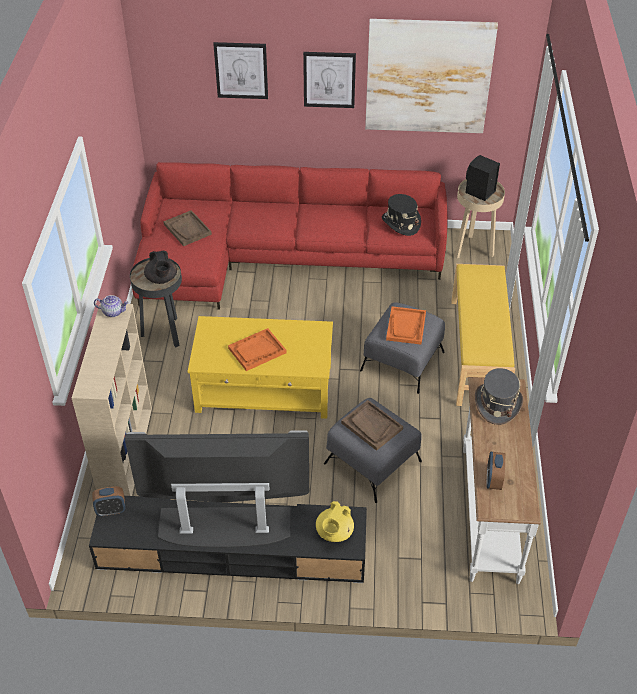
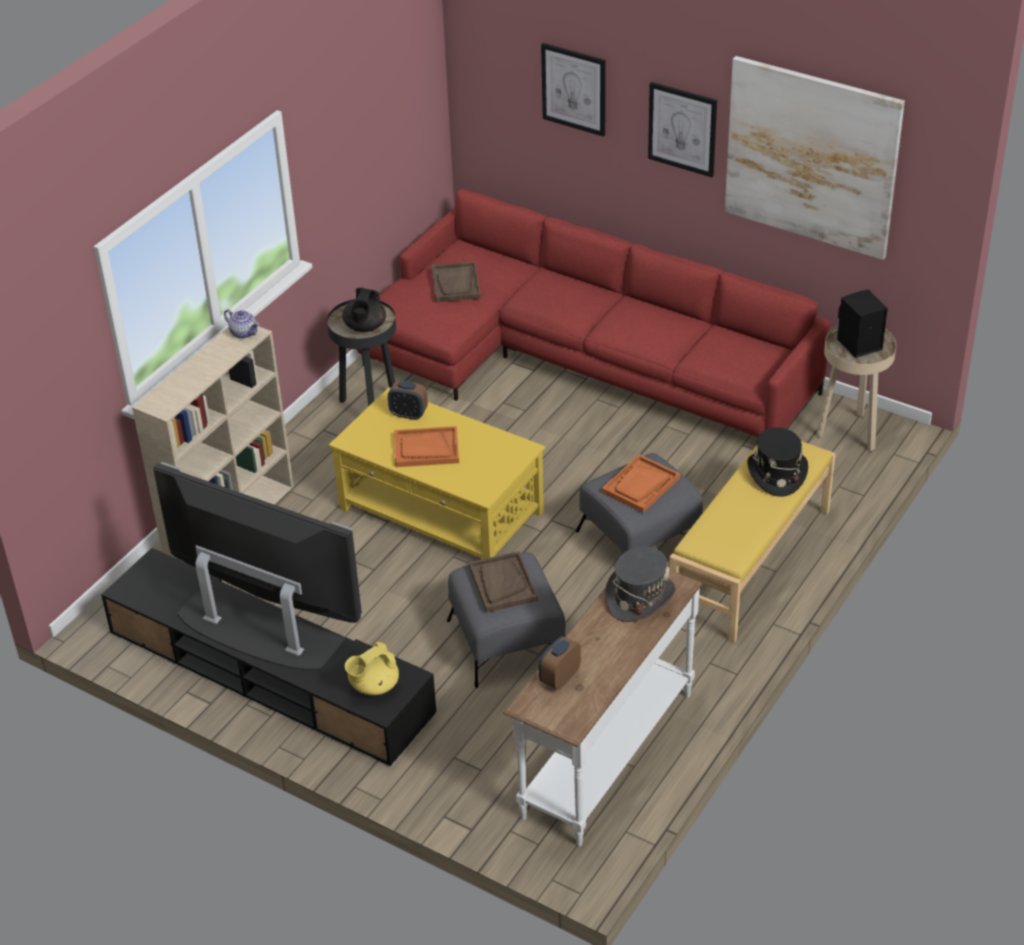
camera: 30 degrees right, 5 degrees down
(111, 510) = (149, 567): alarm clock -> alarm clock (408, 414)
(400, 223) = (735, 357): black hat -> black hat (776, 474)

